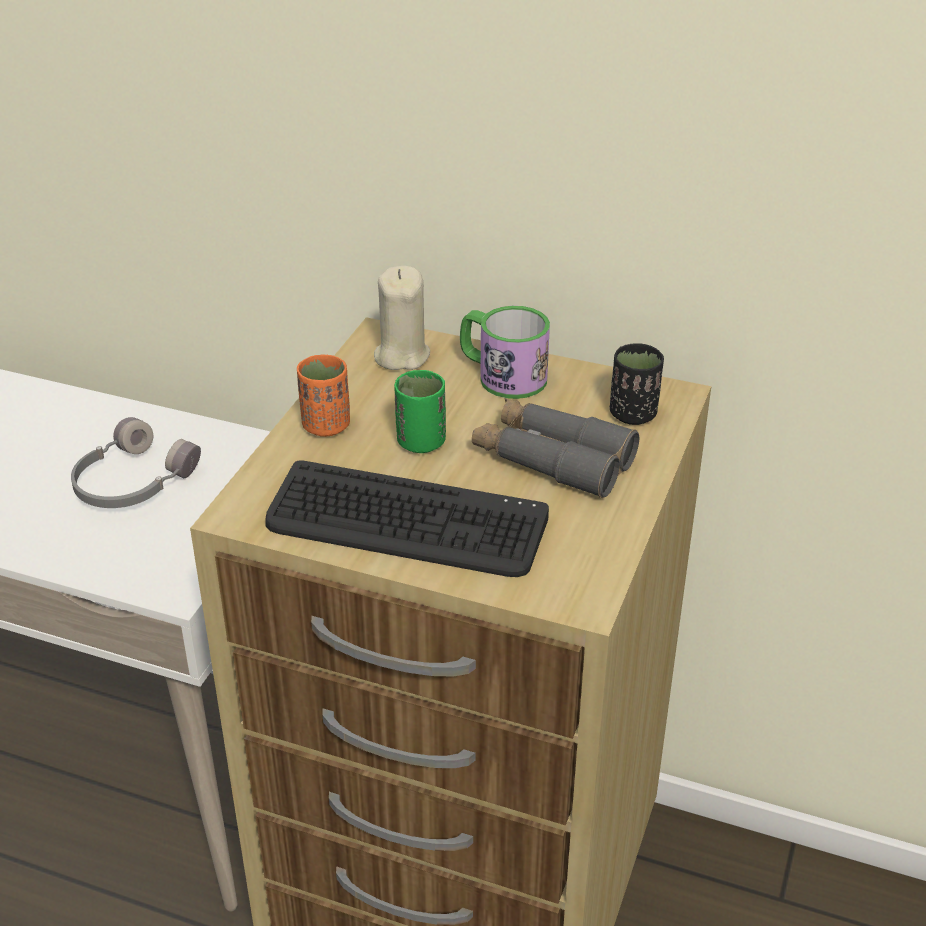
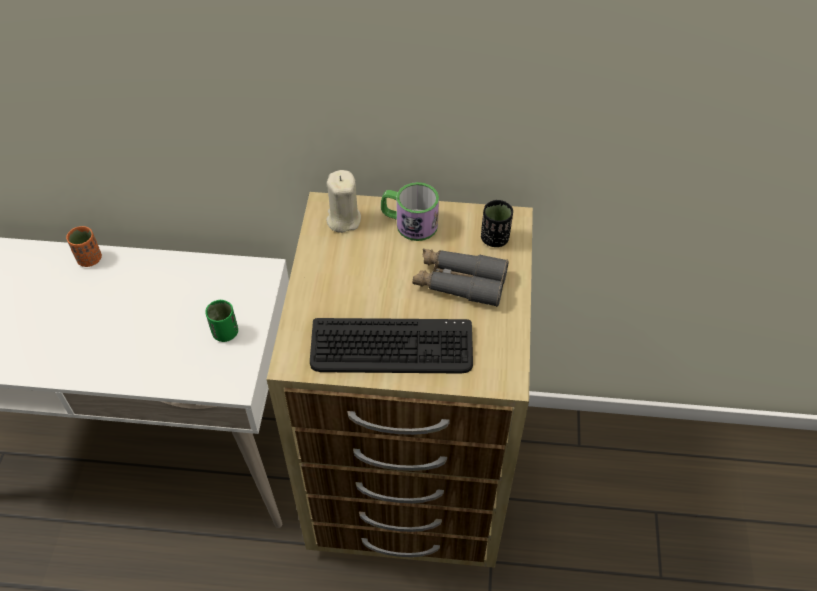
camera: 15 degrees left, 15 degrees up
(131, 482) = (175, 313): grey headphones -> none
(326, 426) = (318, 284): orange cup -> orange cup (89, 259)
(421, 442) = (379, 285): green cup -> green cup (225, 333)

